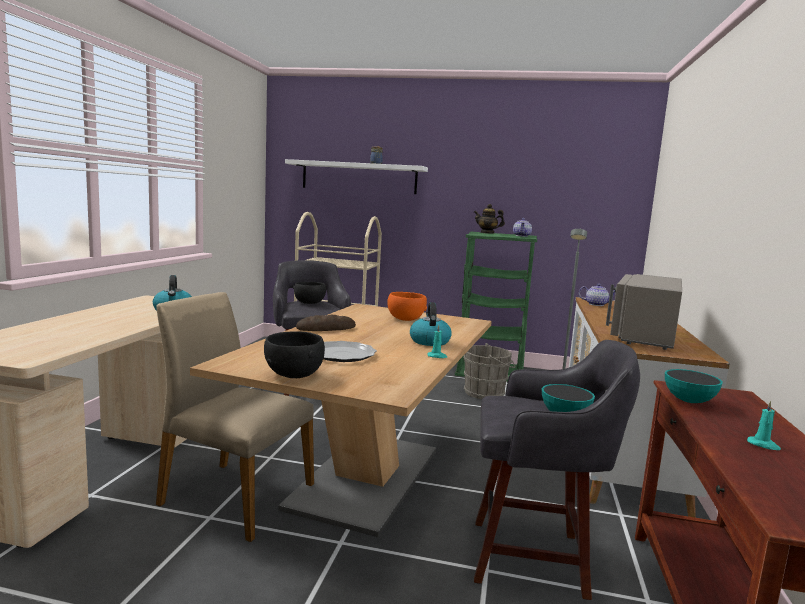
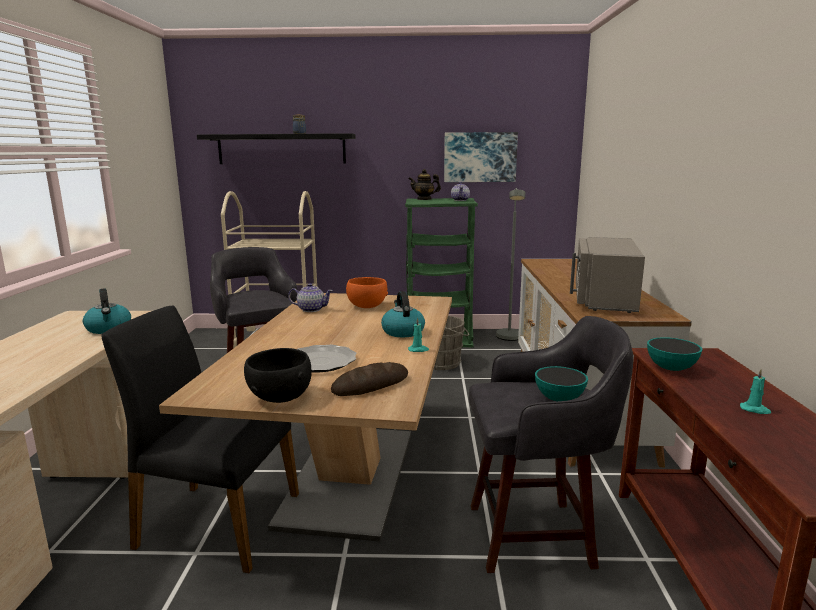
camera: 10 degrees left, 5 degrees up
(235, 497) = (217, 523): beige chair -> black chair
(309, 303) = (252, 294): black bowl -> none
(326, 328) = (289, 329): bread -> bread (370, 385)
(359, 177) = (281, 149): white shelf -> black shelf
(547, 196) = (480, 157): none -> picture
(596, 304) = (543, 266): teapot -> teapot (311, 309)

